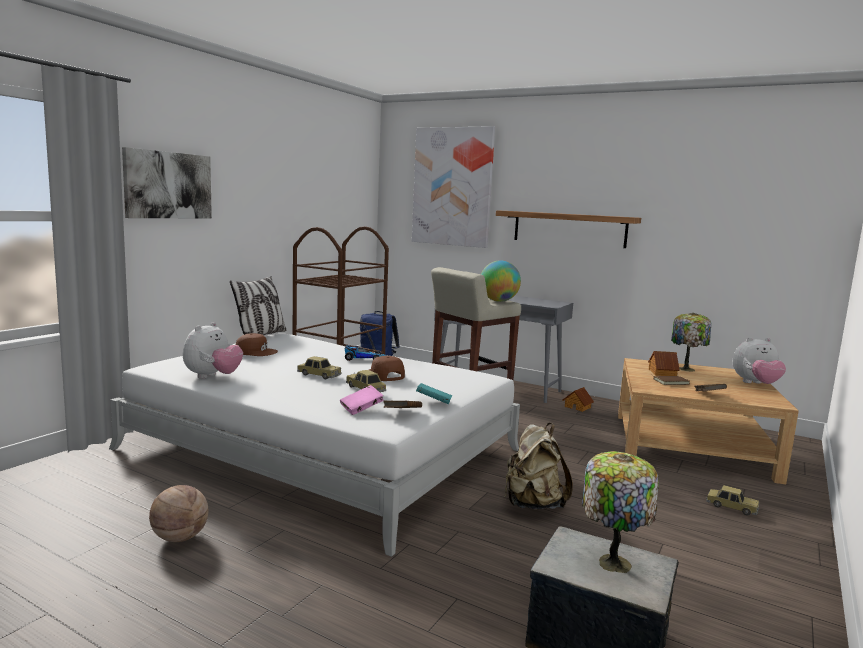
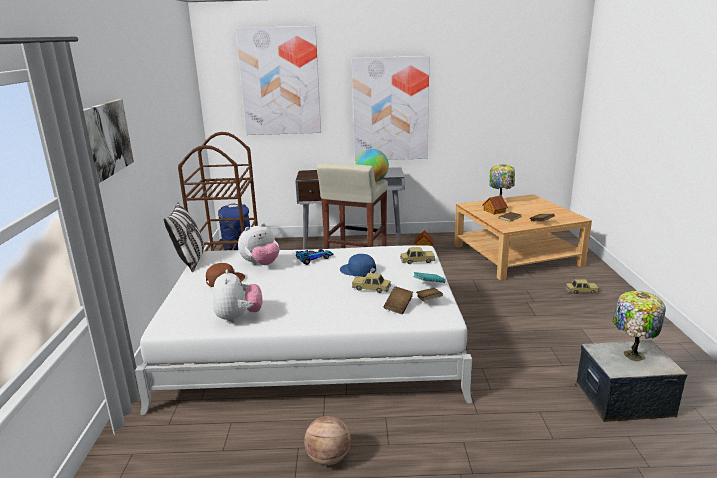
camera: 30 degrees left, 10 degrees up
(319, 375) = (317, 287): toy car -> toy car (417, 261)
(361, 409) = (398, 307): pink book -> brown book
(384, 375) = (358, 270): brown cap -> blue cap
(532, 504) = (494, 331): beige backpack -> none
(569, 229) = (390, 109): shelf -> picture
(755, 384) = (548, 205): plush toy -> plush toy (261, 264)

